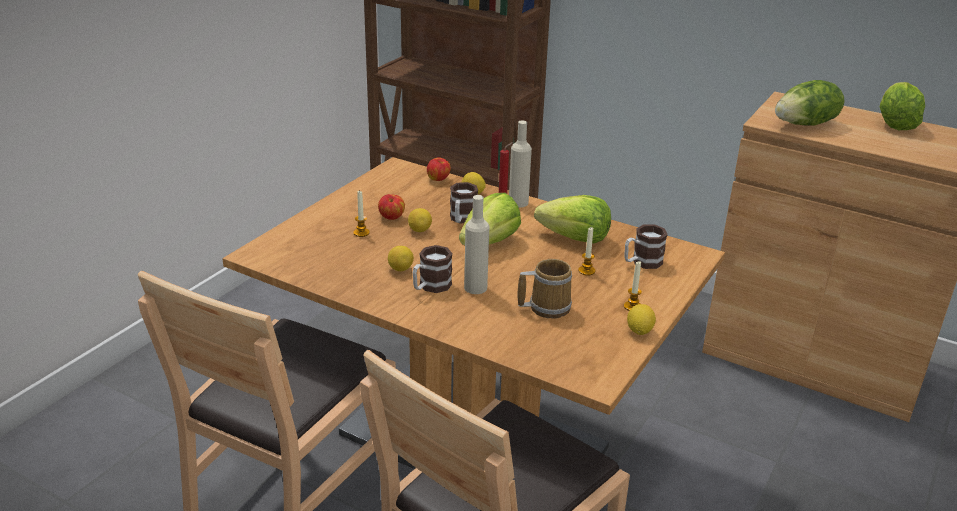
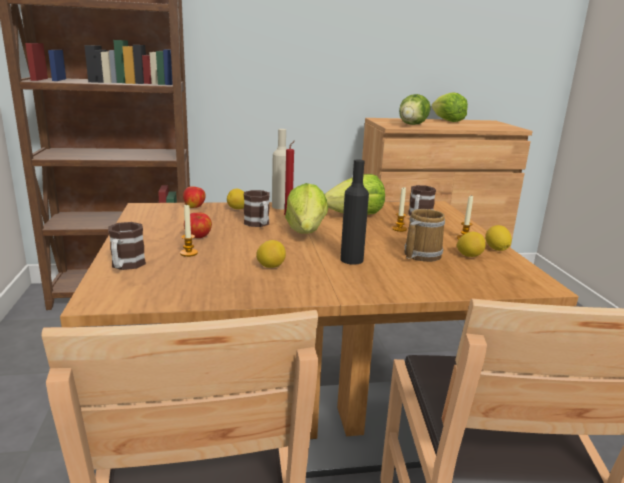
camera: 40 degrees left, 10 degrees down
(420, 230) = (238, 238): lemon -> lemon (469, 256)
(430, 287) = (318, 270): mug -> mug (126, 266)
(475, 287) = (351, 260): beige bottle -> black bottle

